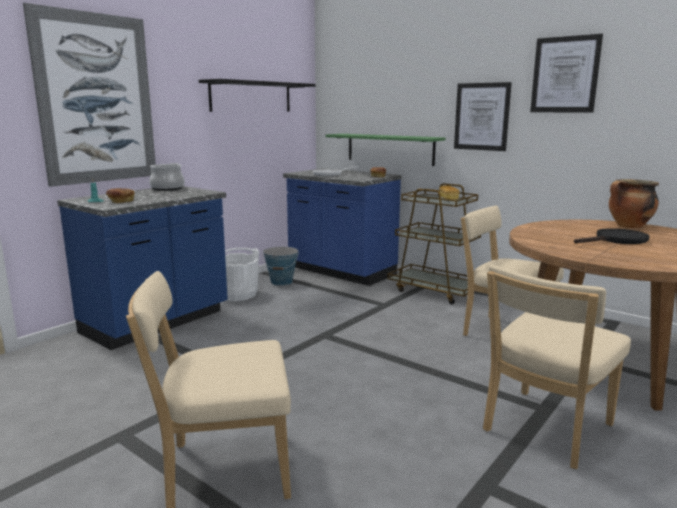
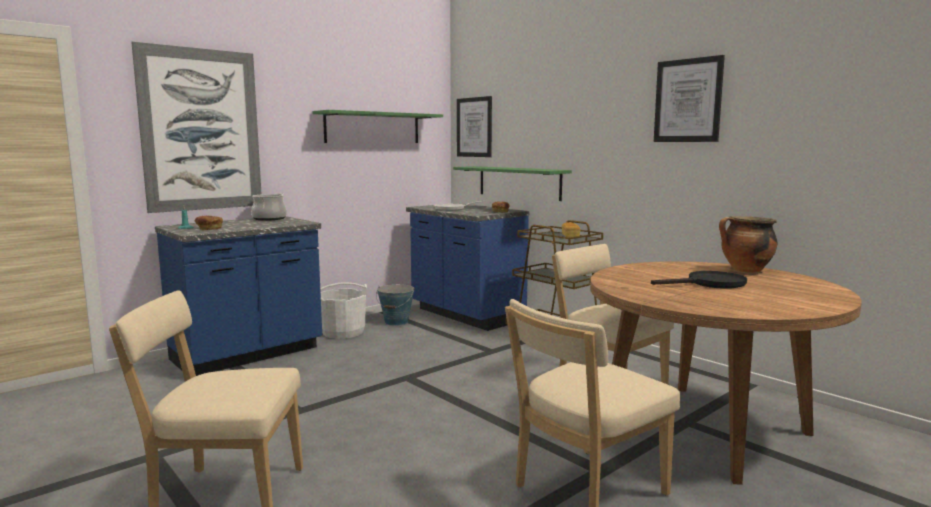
camera: 10 degrees right, 5 degrees down
(251, 97) = (373, 128): black shelf -> green shelf
(482, 116) = (606, 147): picture -> picture (474, 127)

